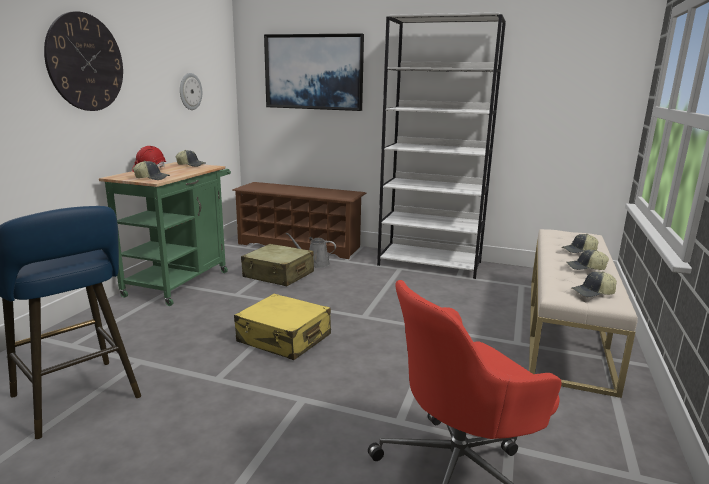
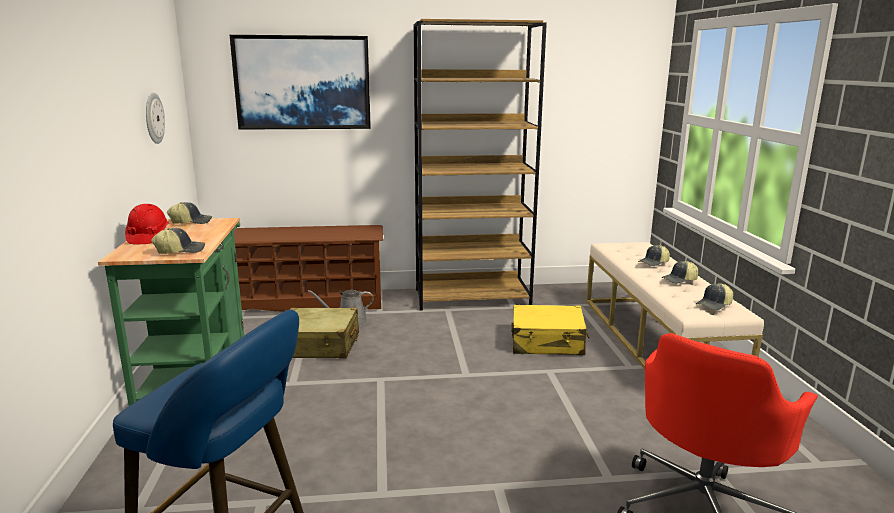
camera: 25 degrees left, 0 degrees up
(85, 62) = (64, 96): wall clock -> none
(284, 339) = (407, 423): yellow suitcase -> yellow suitcase (547, 342)
(430, 263) = (473, 297): white bookcase -> brown bookcase

